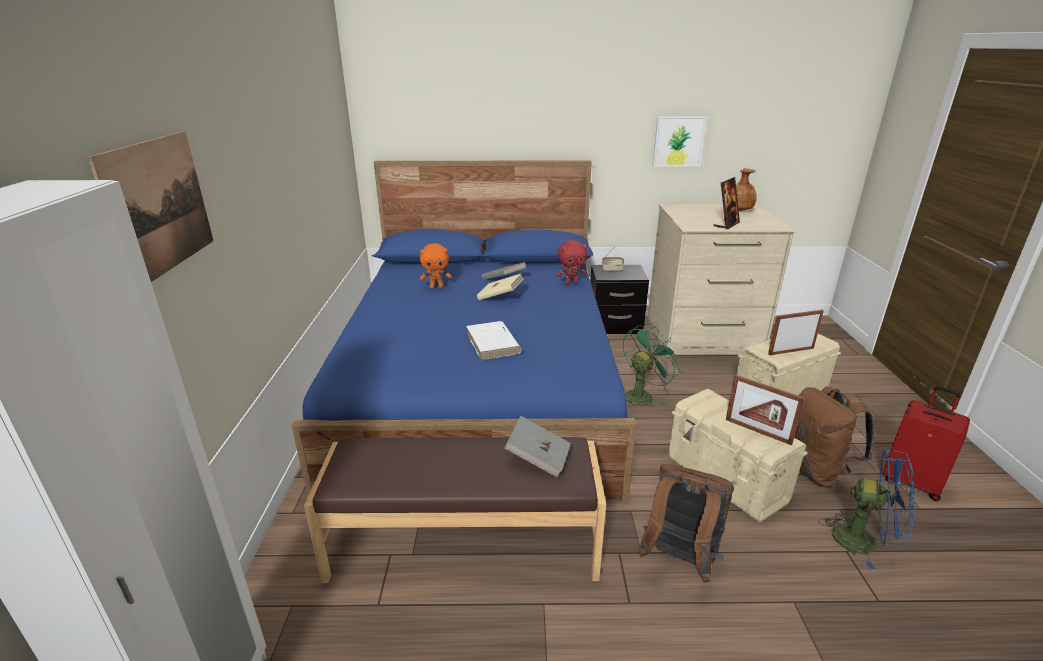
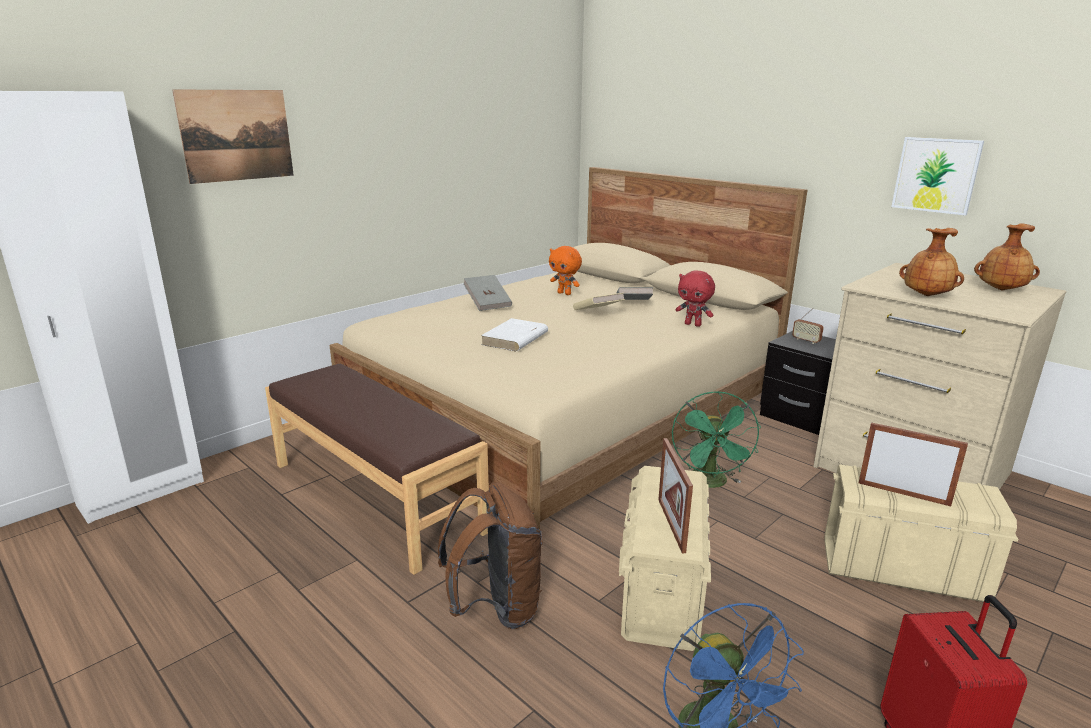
camera: 45 degrees right, 5 degrees down
(481, 386) = (570, 410): blue bed -> beige bed
(538, 458) = (416, 427): grey book -> grey book (488, 304)
(641, 395) = (711, 483): green fan -> green fan turned 90 degrees clockwise
(726, 224) = (926, 295): picture frame -> brown vase
(816, 471) = (794, 653): brown backpack -> none

